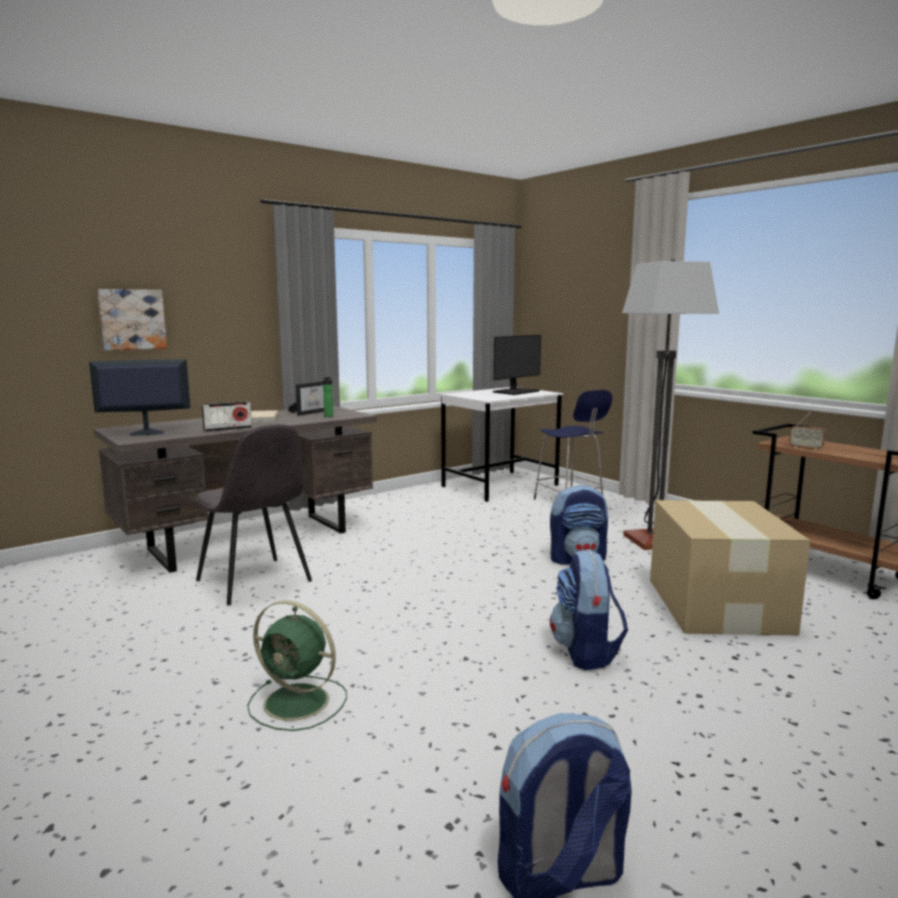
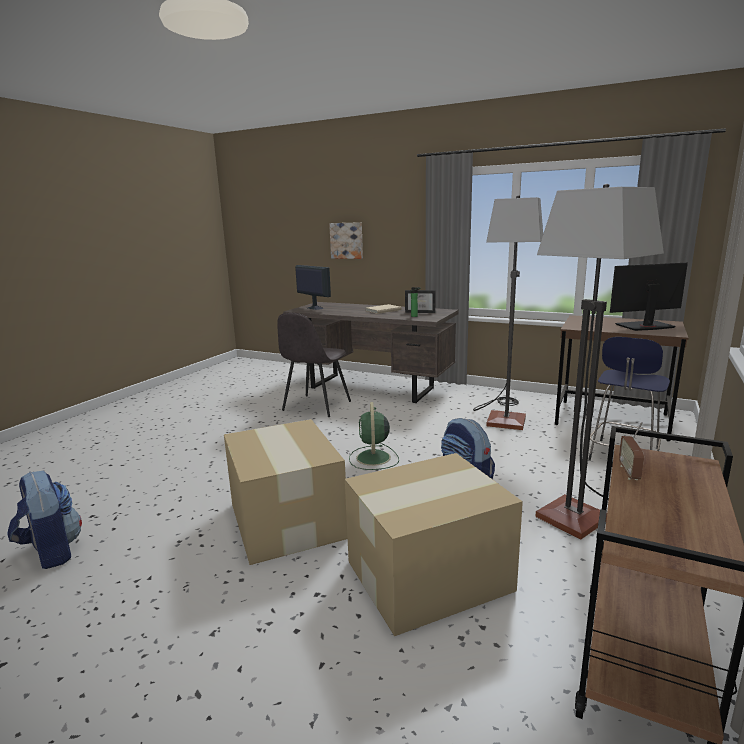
camera: 65 degrees right, 5 degrees up
(228, 429) = (343, 313): radio -> none
(299, 702) = (190, 455): green fan -> green fan (373, 458)
(442, 511) = (503, 416): none -> floor lamp
(500, 486) = (612, 420): white desk -> brown desk
(515, 392) = (645, 326): monitor -> monitor turned 150 degrees clockwise
(586, 652) = (286, 521): backpack -> cardboard box

